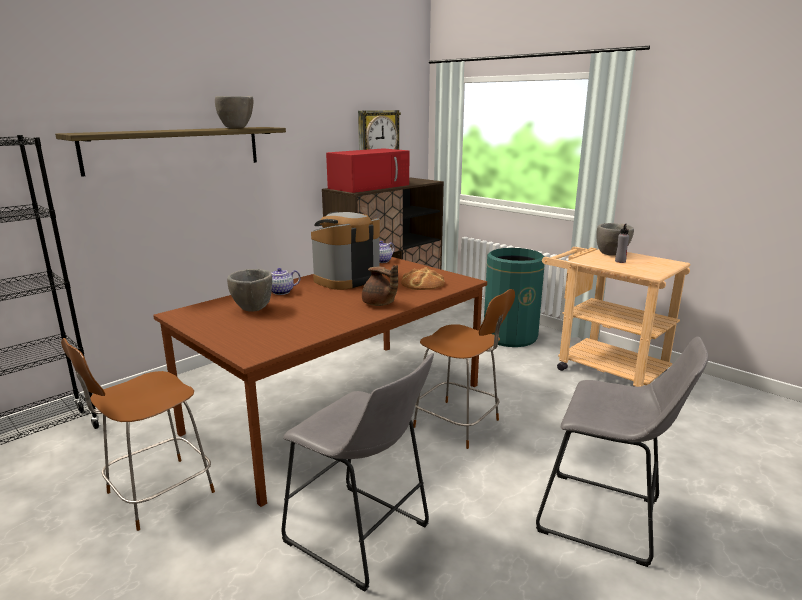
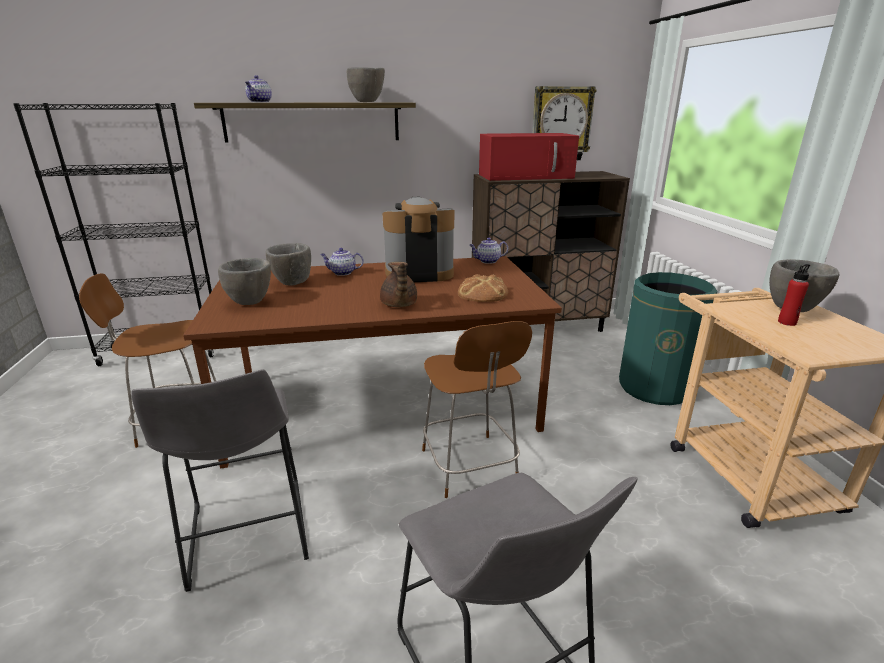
camera: 35 degrees right, 5 degrees up
(135, 131) = (260, 102): none -> teapot
(249, 331) = (250, 302): none -> grey bowl
(620, 261) = (787, 322): grey bottle -> red bottle

